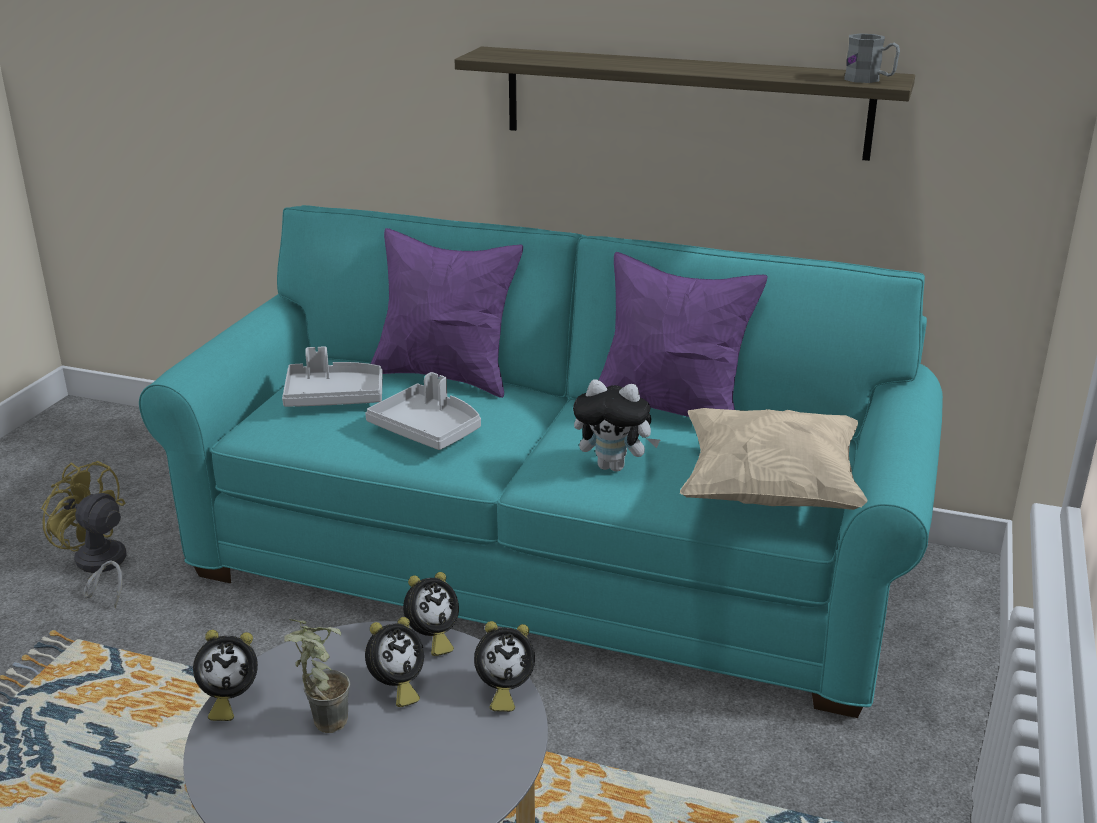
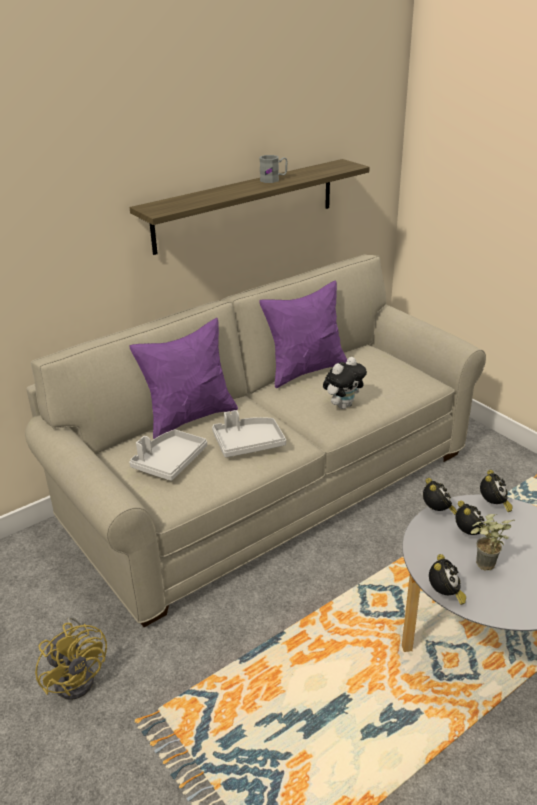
camera: 55 degrees left, 5 degrees up
(99, 567) = (78, 675): yellow fan -> yellow fan turned 105 degrees counterclockwise
(551, 560) = (270, 485): turquoise sofa -> beige sofa
(769, 492) = (403, 378): beige pillow -> none
(869, 80) = (343, 166): grey mug -> grey mug (273, 179)

